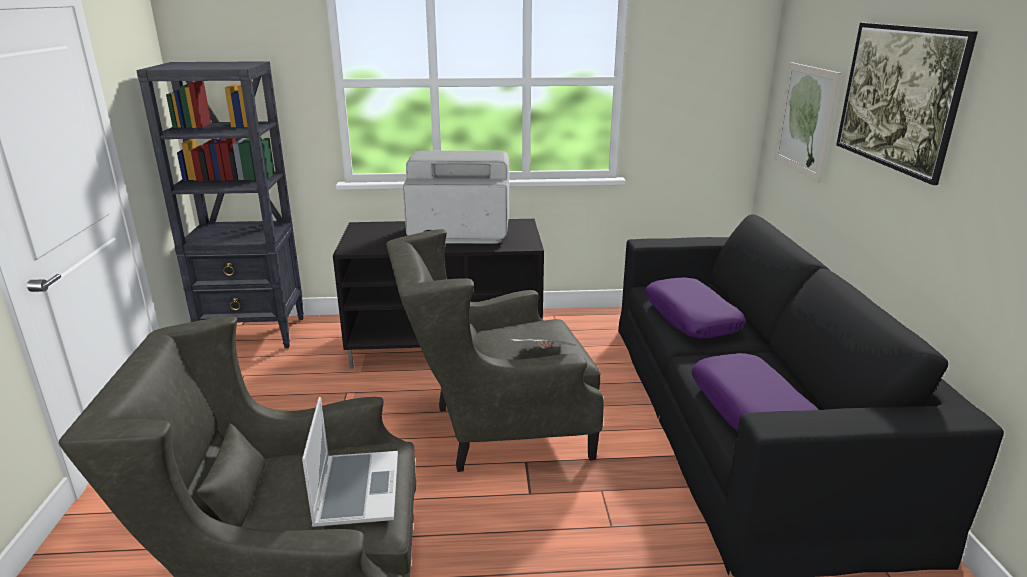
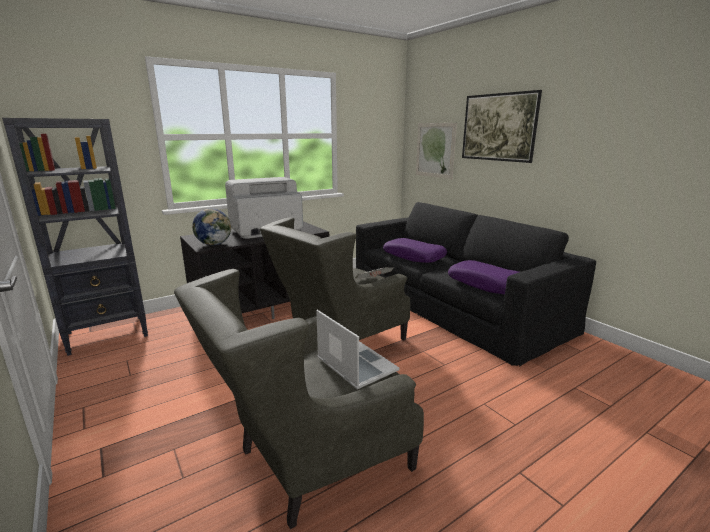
camera: 30 degrees left, 5 degrees down
(367, 246) = (214, 244): none -> globe

